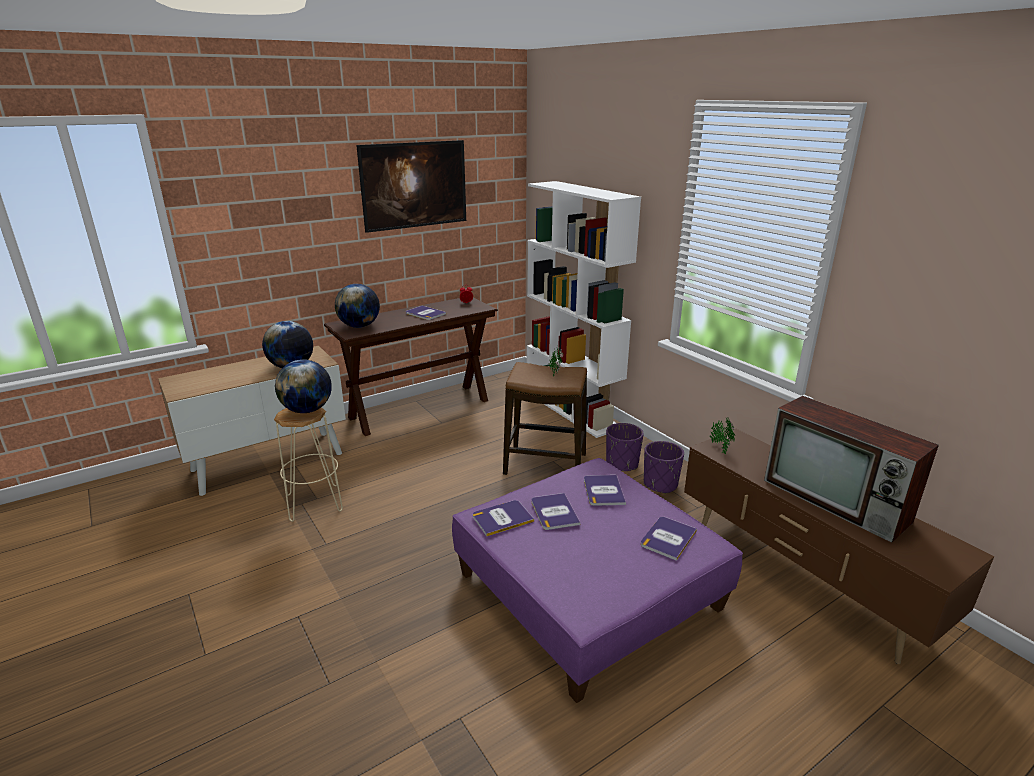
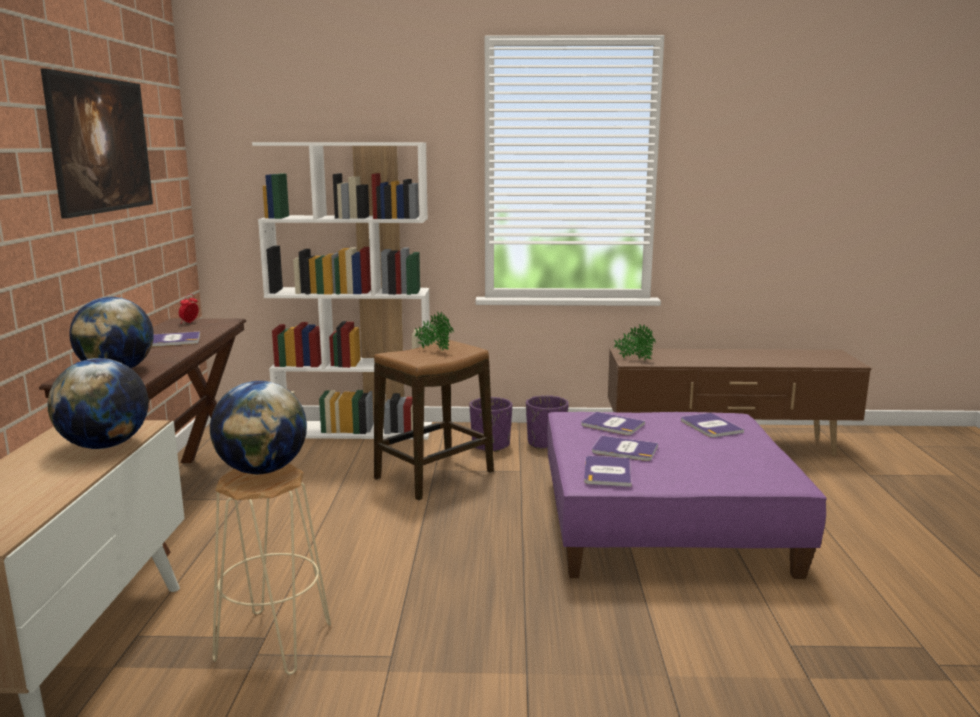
camera: 55 degrees left, 10 degrees down
(838, 502) = (748, 357): television -> none

